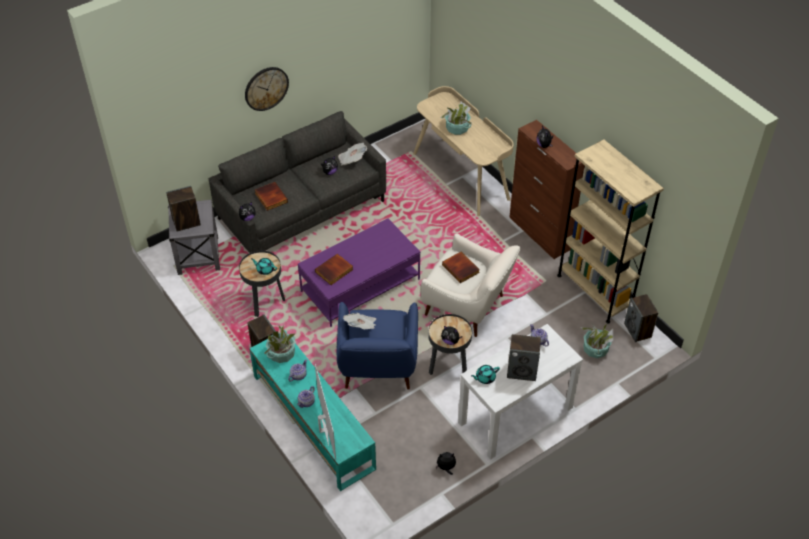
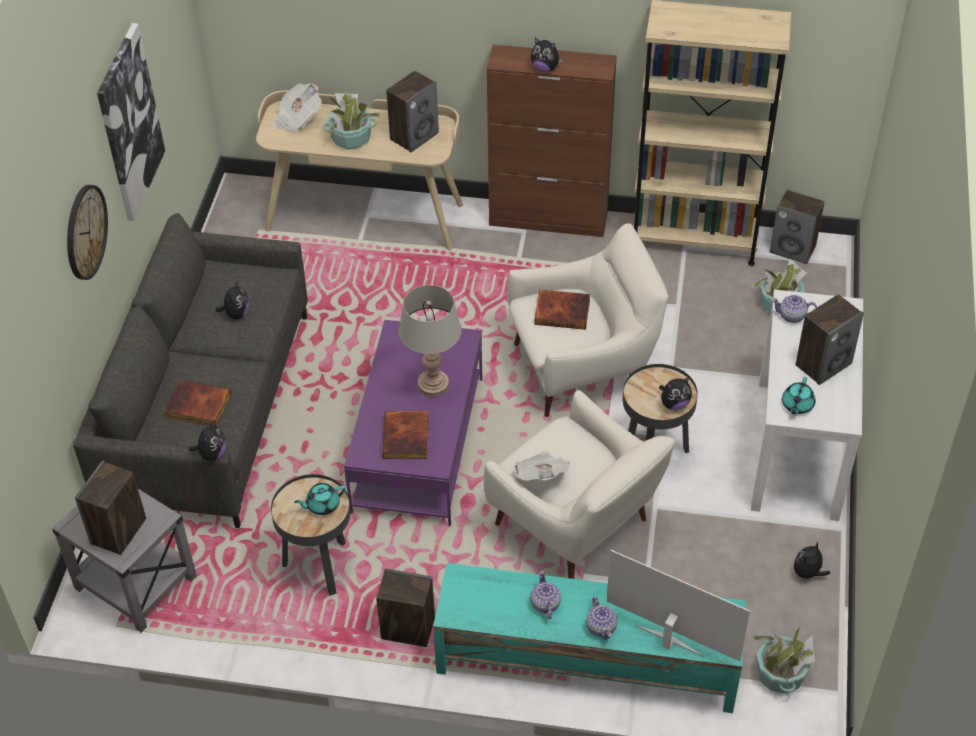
camera: 45 degrees left, 0 degrees up
(282, 353) = (486, 595): potted plant -> potted plant (780, 674)
(332, 54) = (129, 123): none -> picture
(352, 160) = (245, 277): newspaper -> newspaper (297, 119)
(371, 258) = (433, 385): none -> grey table lamp
(378, 368) = (576, 526): blue armchair -> white armchair
(484, 145) = (414, 136): none -> speaker

